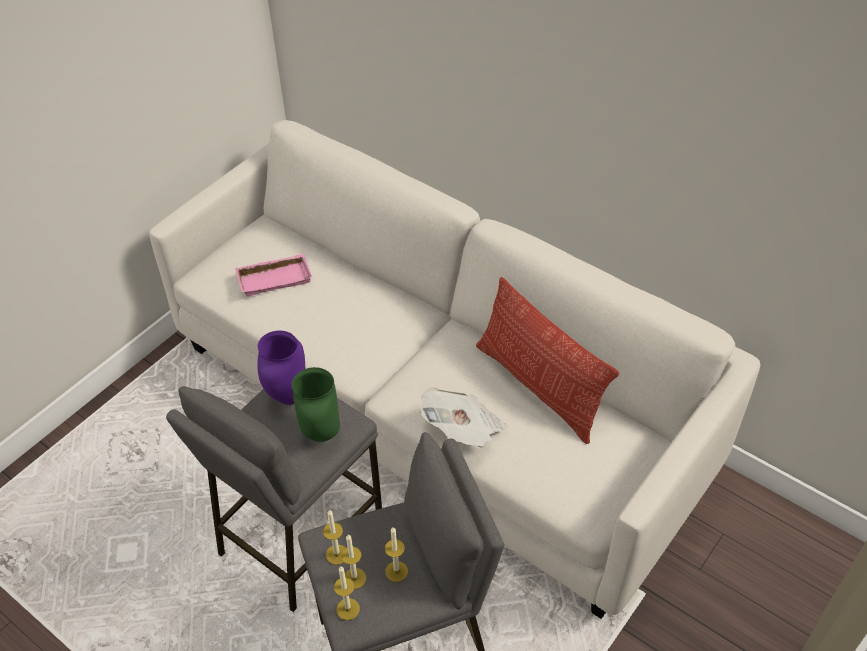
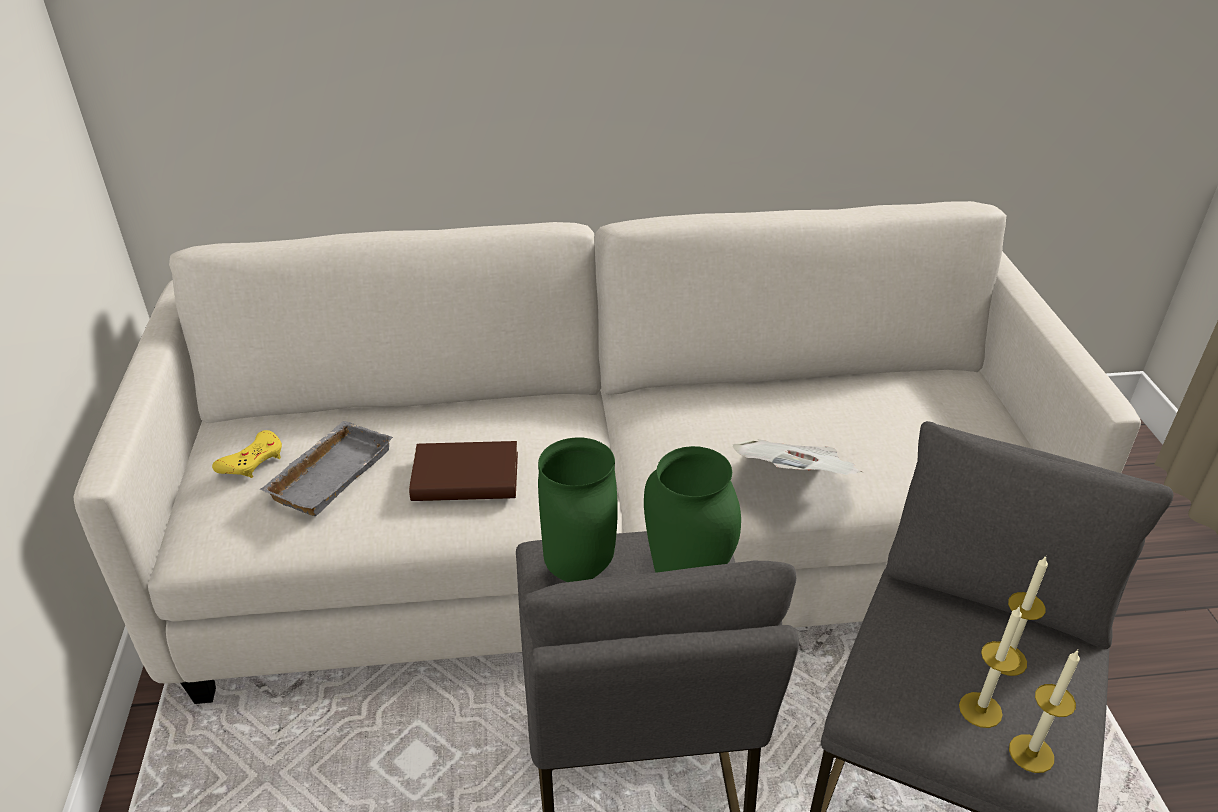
camera: 45 degrees left, 10 degrees down
(254, 250) = (253, 460): none -> yellow game controller
(275, 277) = (329, 473): pink tray -> grey tray
(287, 396) = (577, 571): purple vase -> green vase
(324, 319) = (465, 477): none -> brown book
(337, 554) = (918, 701): candle -> none
(539, 387) = (801, 395): pillow -> none

